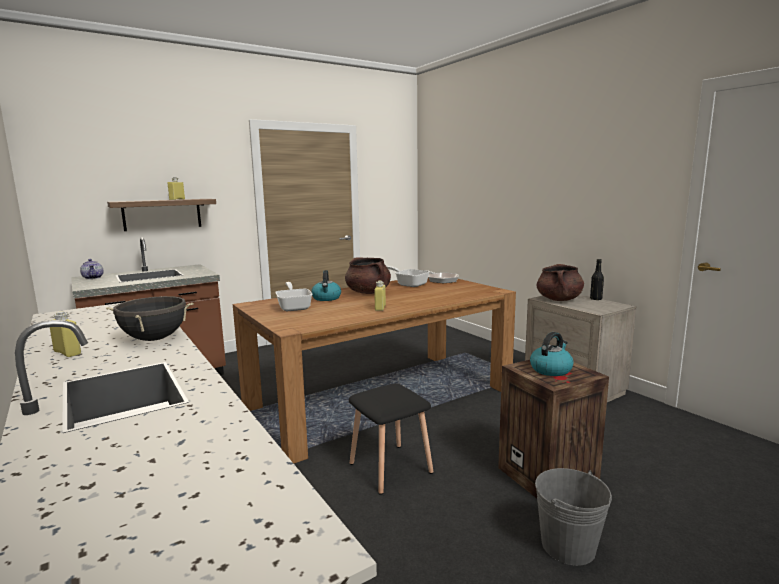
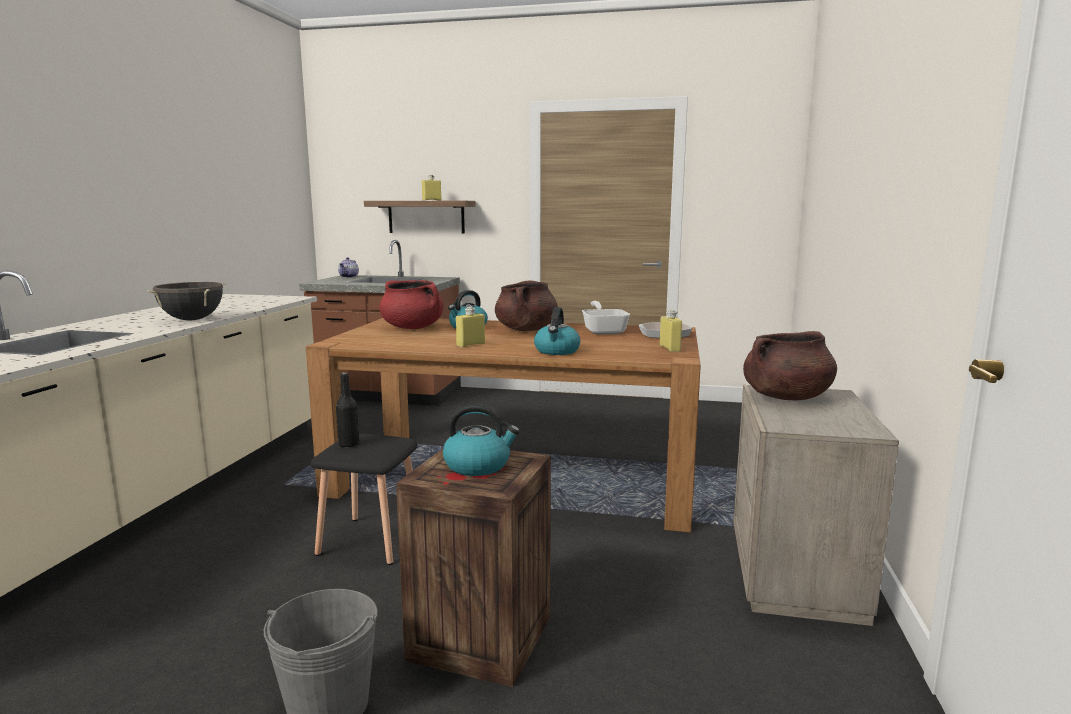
camera: 45 degrees right, 0 degrees up
(67, 353) = (134, 317): yellow bottle -> yellow bottle (669, 348)
(294, 307) = (413, 328): frying pan -> red cooking pot
(437, 300) = (557, 351): none -> kettle
(596, 299) = (859, 412): black bottle -> black bottle (348, 444)

